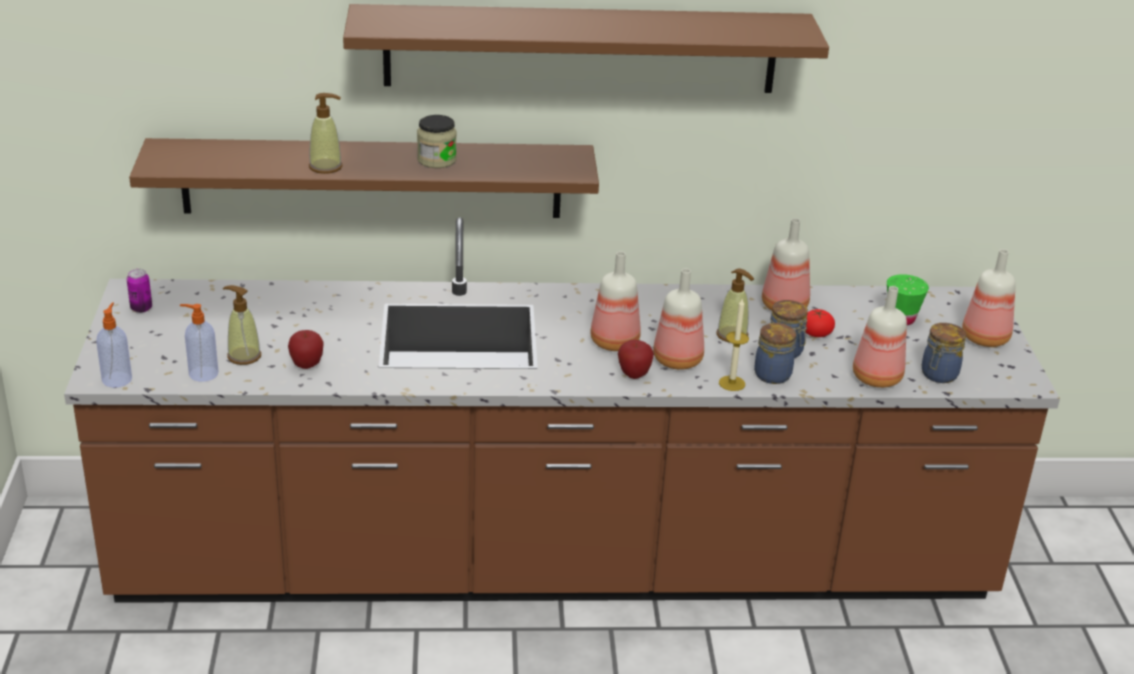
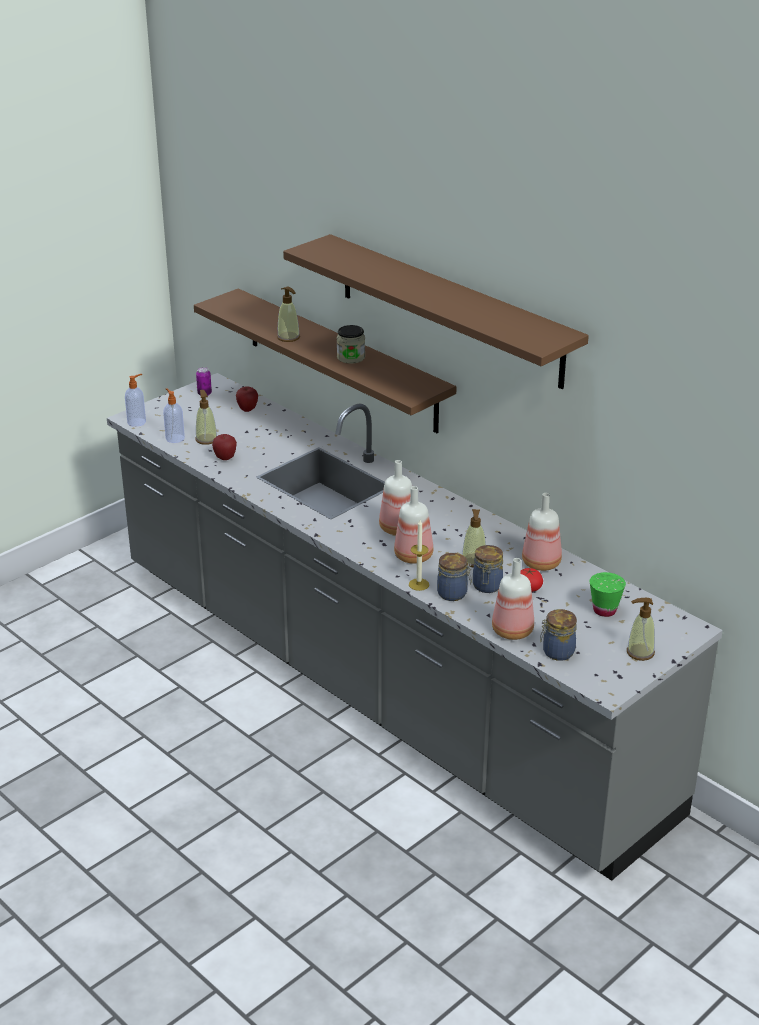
camera: 50 degrees right, 0 degrees up
(555, 563) = (379, 685): brown counter -> grey counter
(634, 374) = (374, 550): apple -> apple (247, 409)
(986, 338) = (640, 652): bottle -> soap dispenser

